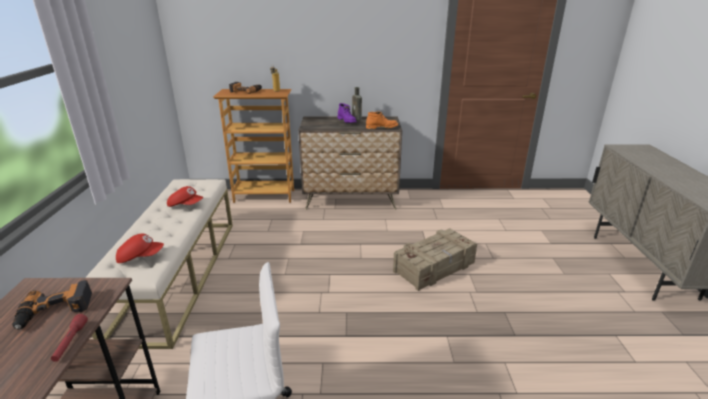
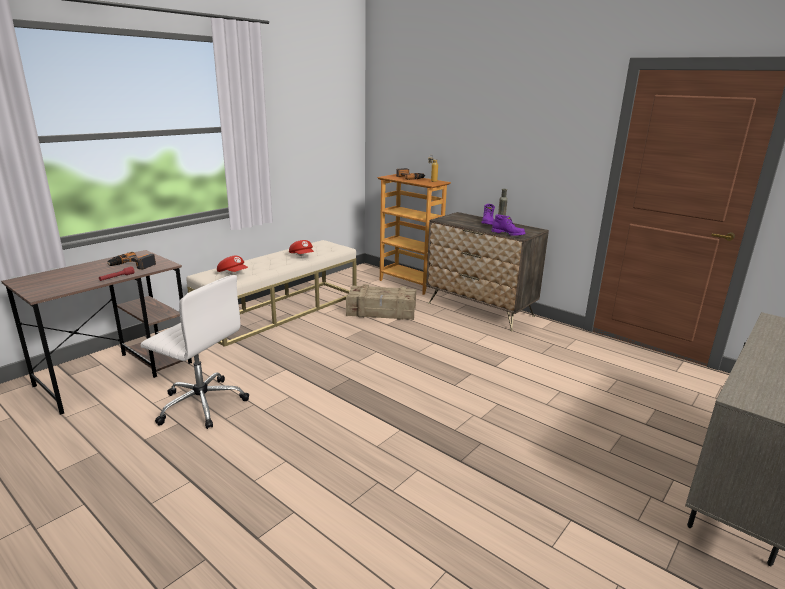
camera: 40 degrees right, 5 degrees down
(382, 127) = (508, 234): orange boot -> purple boot
(435, 267) = (472, 385): crate -> crate (382, 311)

